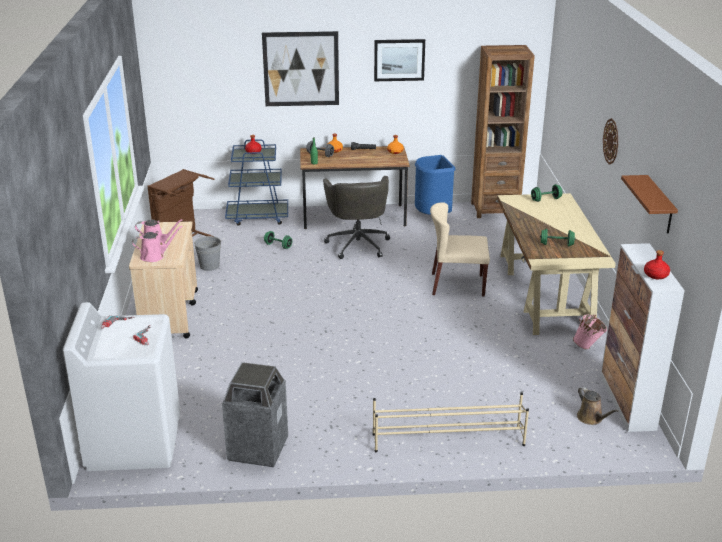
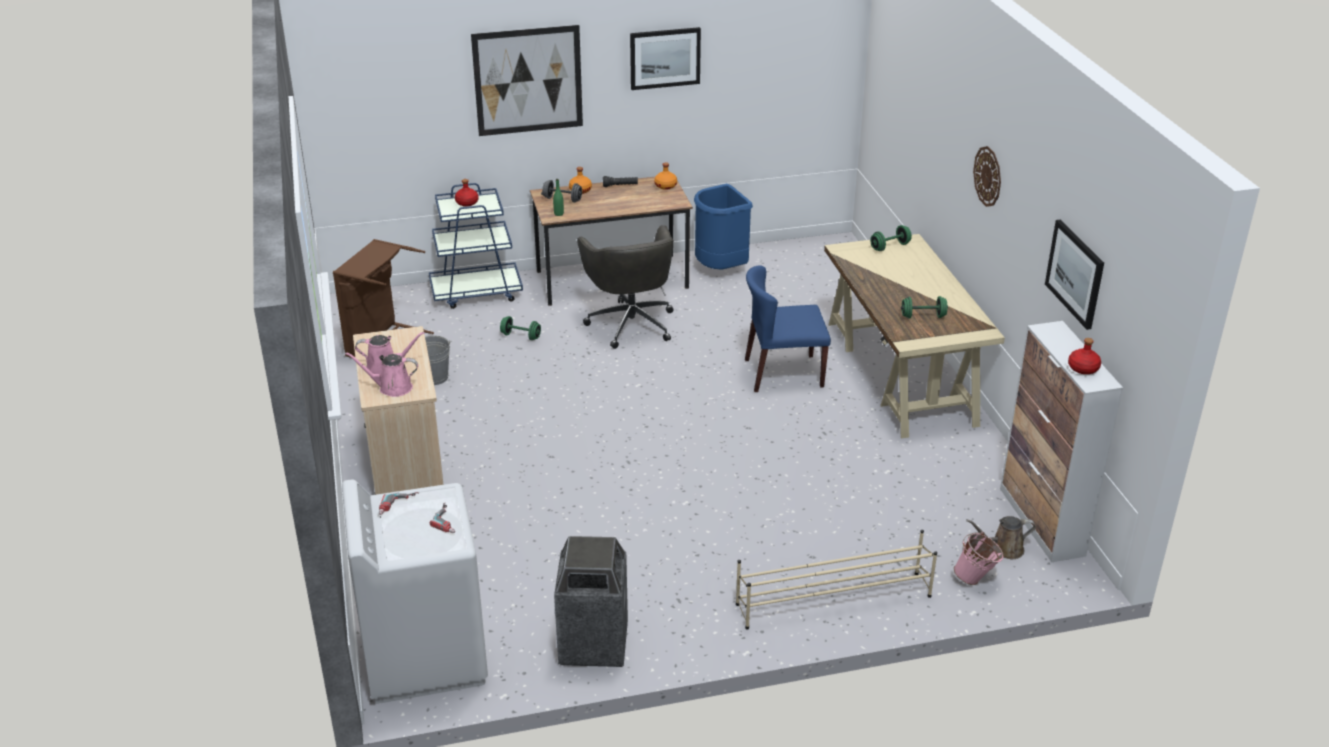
camera: 10 degrees left, 5 degrees up
(155, 256) = (392, 388): pink watering can -> pink watering can turned 150 degrees counterclockwise
(457, 284) = (783, 373): beige chair -> blue chair
(495, 209) = (802, 251): brown bookcase -> none
(588, 346) = (975, 448): pink bucket -> pink bucket (976, 579)
(591, 418) = (1003, 549): brown watering can -> brown watering can turned 120 degrees clockwise
(660, 205) = (1075, 273): brown shelf -> picture

